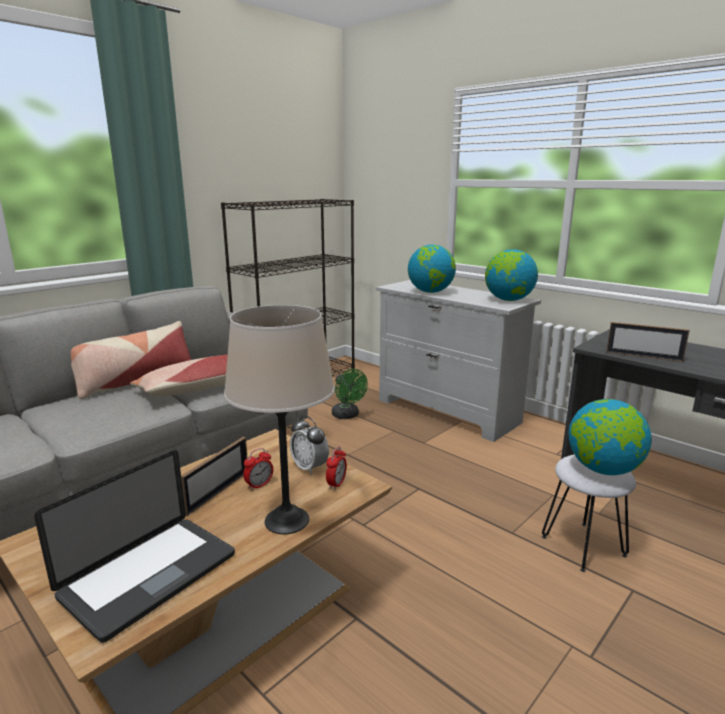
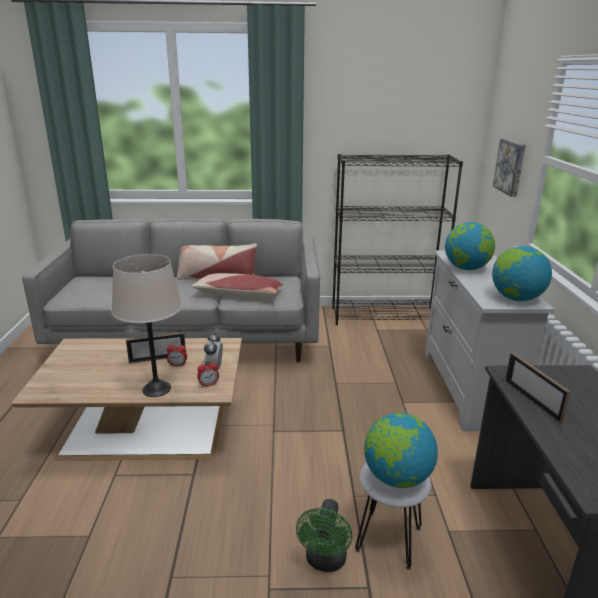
camera: 45 degrees right, 5 degrees up
(149, 575) = (78, 381): laptop -> none
(347, 416) = (380, 356): green fan -> green fan (325, 562)
(399, 200) = (511, 167): none -> picture

